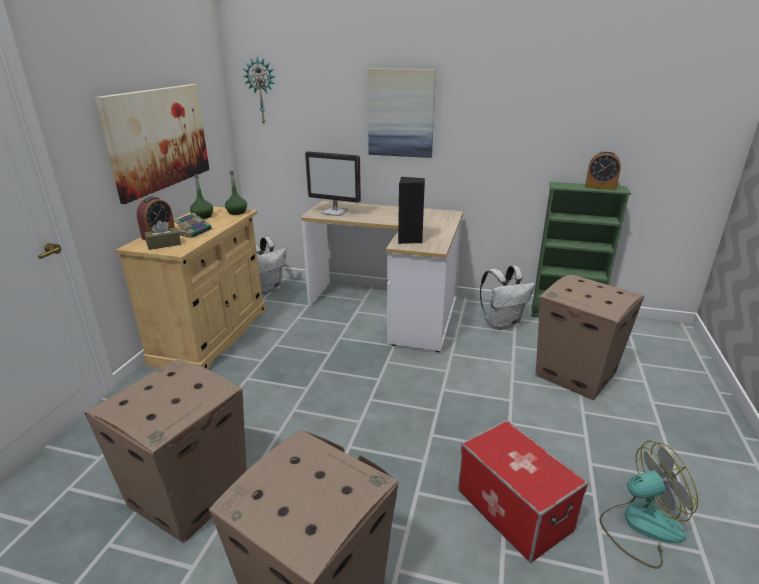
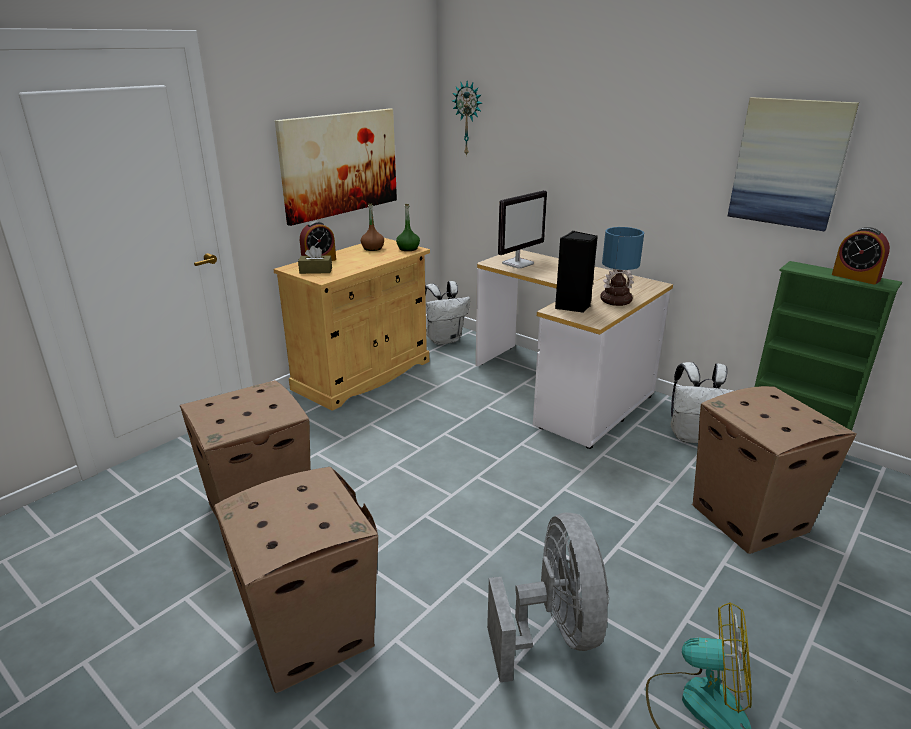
camera: 25 degrees right, 0 degrees up
(194, 232) = (352, 262): book -> none
(202, 216) = (372, 248): green bottle -> brown bottle
(335, 212) = (518, 263): monitor -> monitor turned 90 degrees counterclockwise
(401, 113) = (611, 154): picture -> picture (789, 163)
(437, 230) = (617, 301): none -> table lamp
(513, 509) = (553, 632): storage box -> grey fan

